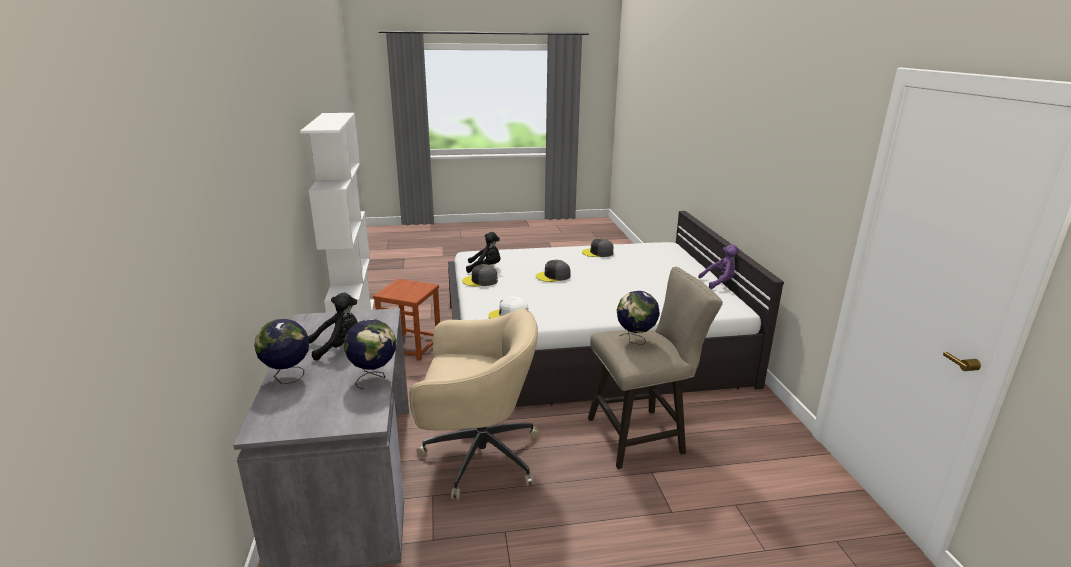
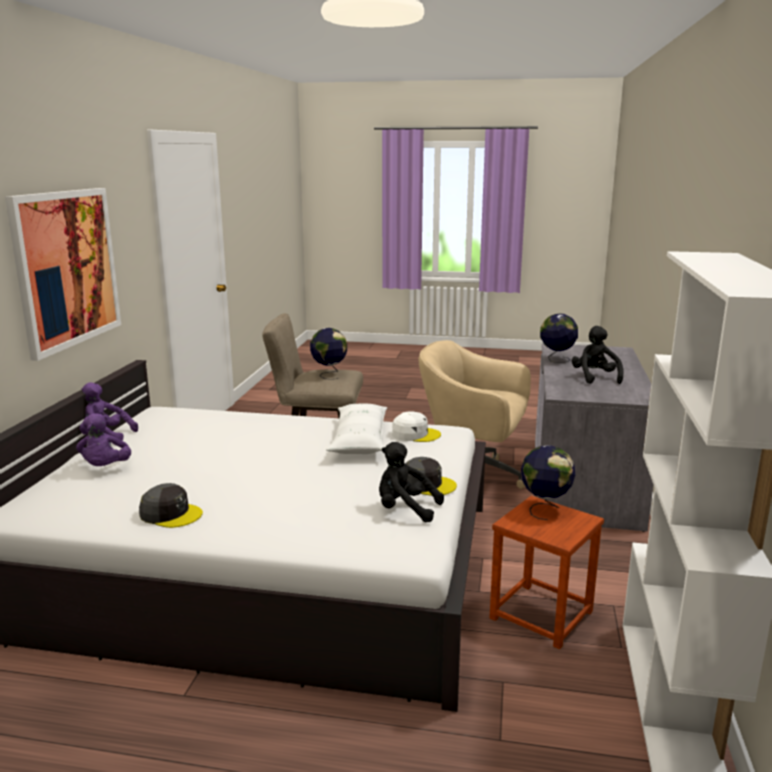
camera: 160 degrees left, 5 degrees down
(288, 377) = (624, 366): globe -> globe (545, 509)
(339, 346) = (595, 377): black plush toy -> black plush toy turned 90 degrees clockwise
(547, 304) = (359, 440): none -> white pillow
(553, 276) = (309, 475): grey cap -> none
(674, 266) = (105, 468): none -> purple plush toy
(766, 168) = (67, 268): none -> picture

